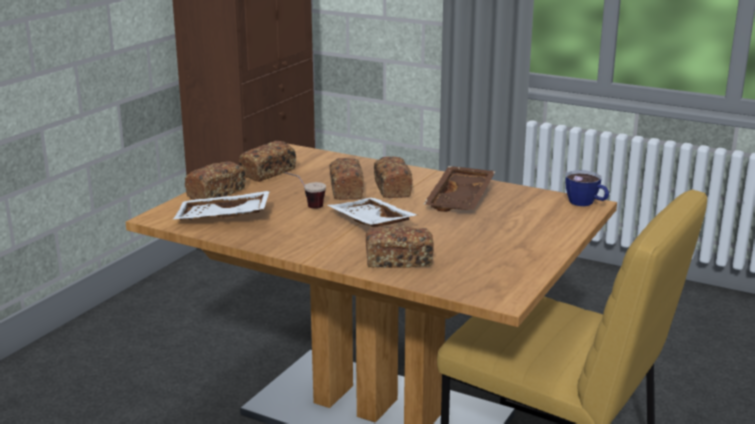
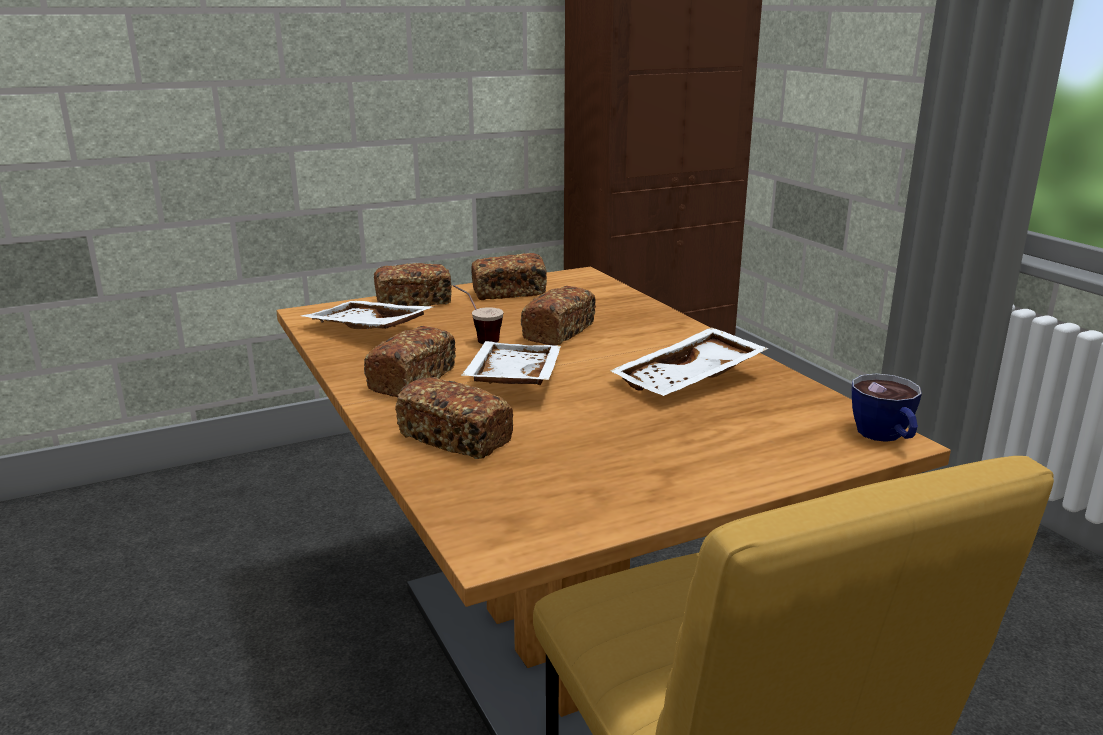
camera: 35 degrees right, 0 degrees up
(392, 189) = (619, 343): bread -> bread (412, 380)
(461, 199) = (690, 380): brown tray -> white tray

